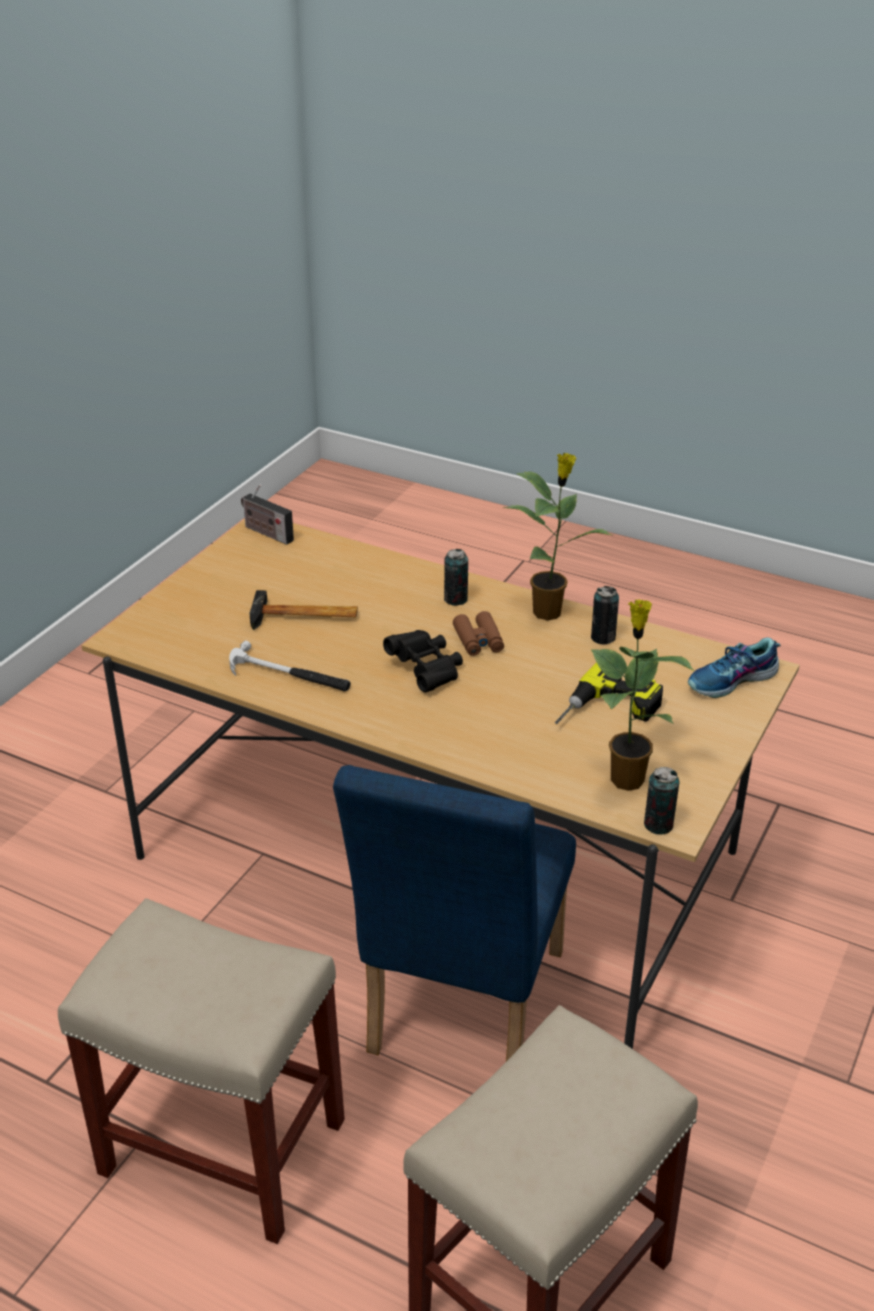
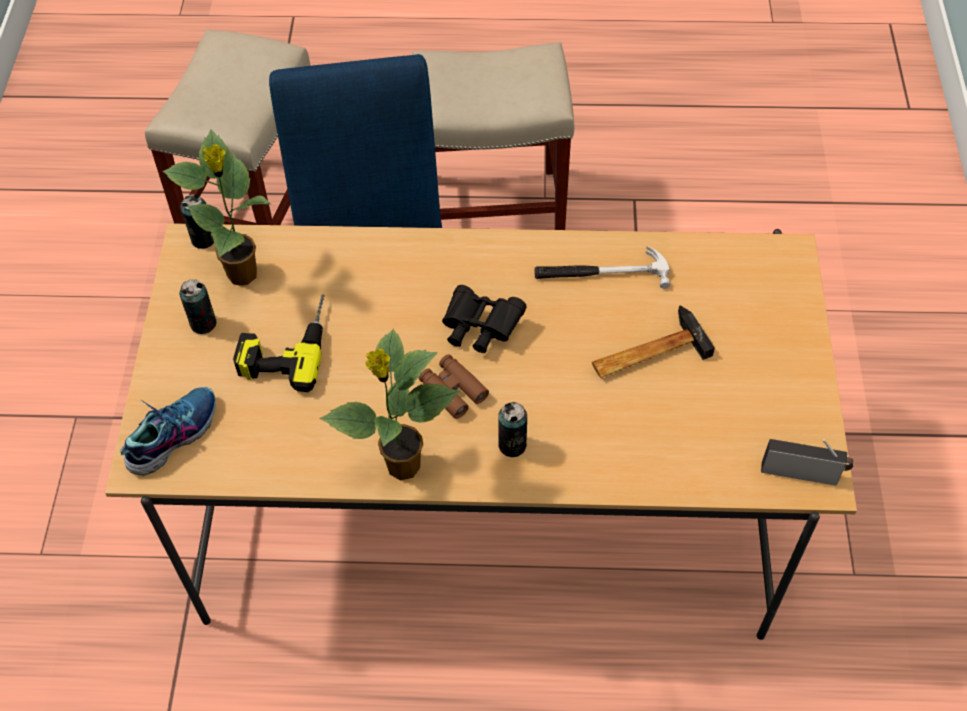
camera: 155 degrees right, 20 degrees up
(603, 637) = (326, 448): can -> can (203, 324)

